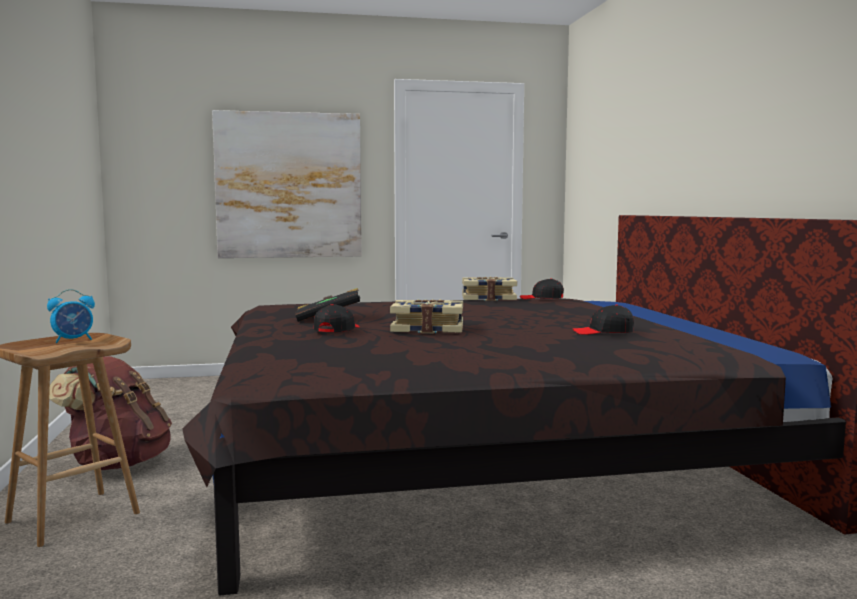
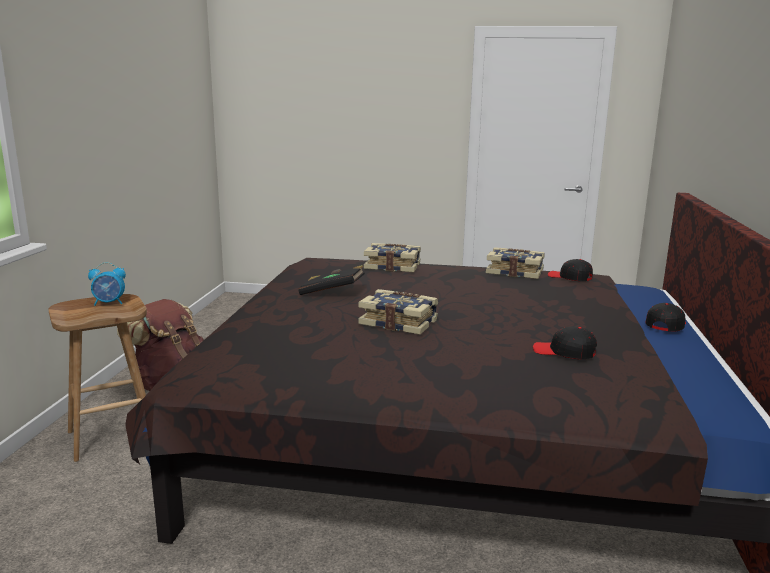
camera: 20 degrees right, 10 degrees up
(289, 185) = (369, 132): picture -> none
(337, 330) = (320, 313): black cap -> black cap (666, 325)
(365, 302) = (392, 266): none -> book

